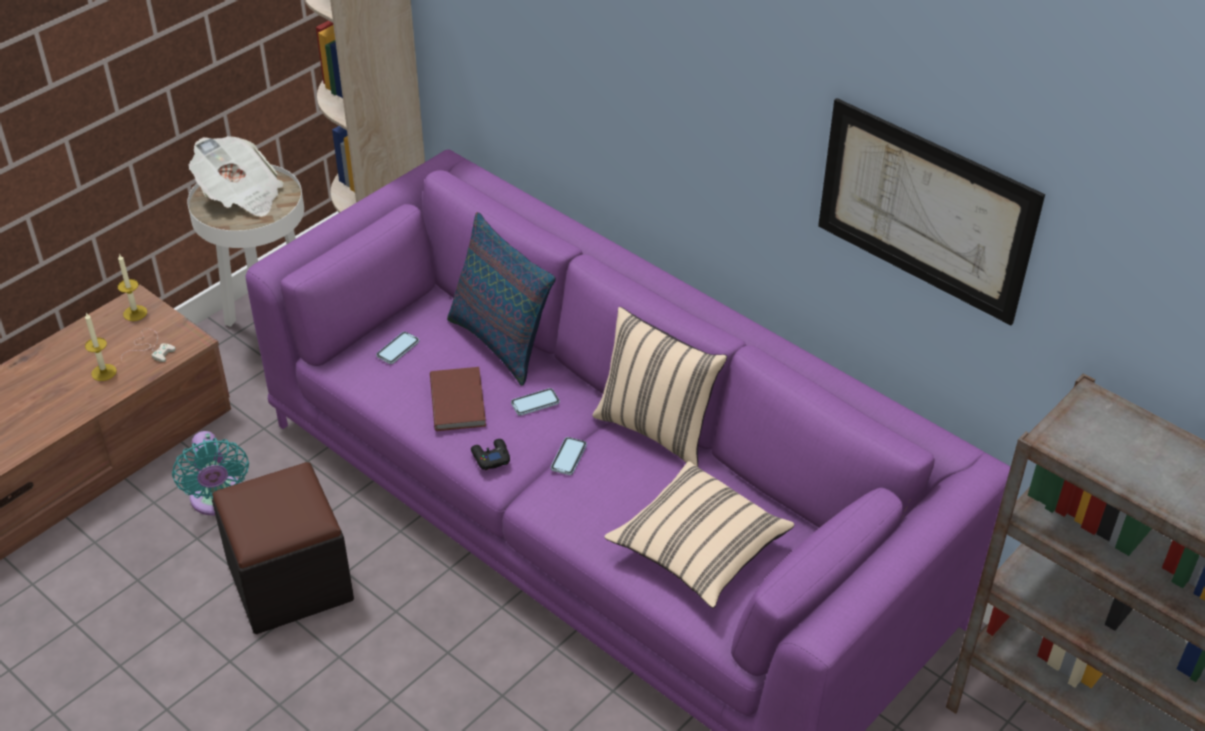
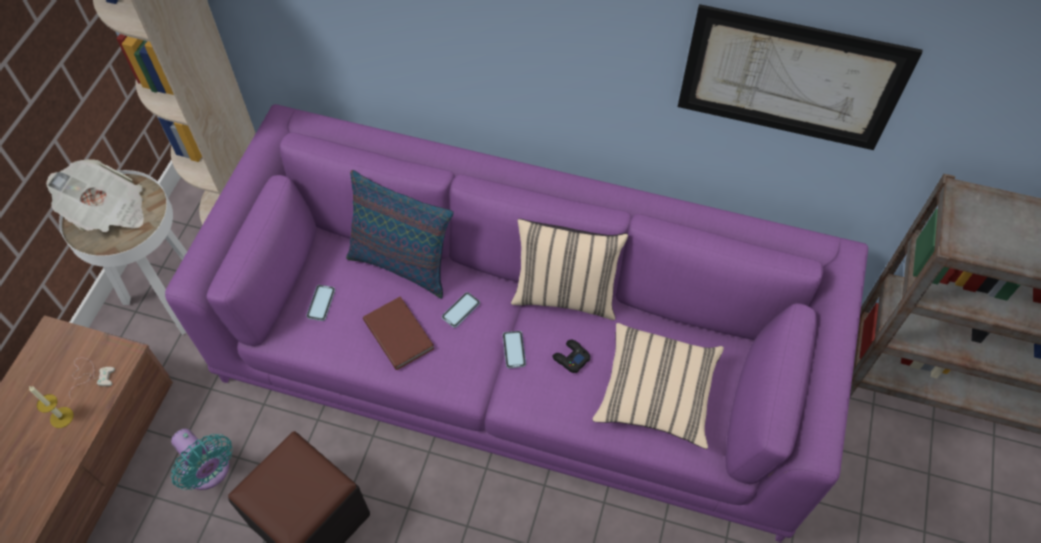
camera: 25 degrees left, 15 degrees up
(135, 313) = (56, 346): candle -> none
(490, 457) = (453, 376): black game controller -> black game controller (571, 358)

